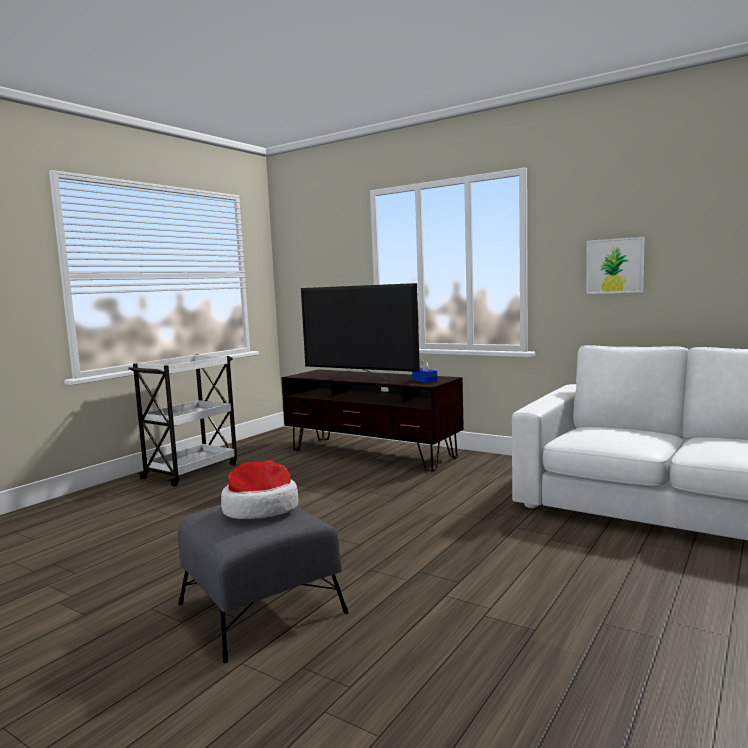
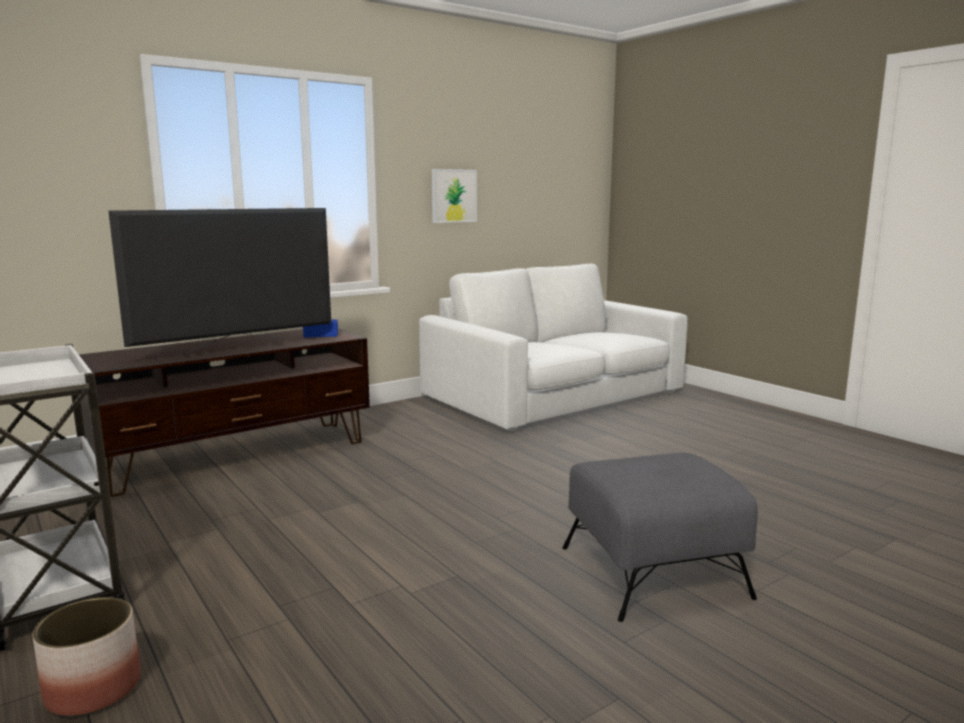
camera: 70 degrees left, 5 degrees up
(114, 499) = (93, 688): none -> planter
(260, 509) = (647, 465): hat -> none

